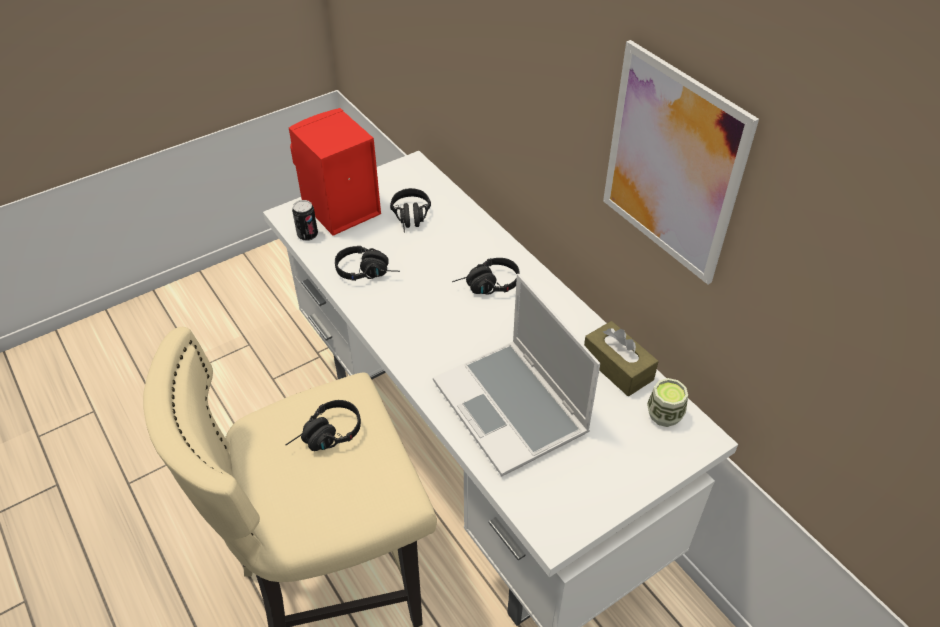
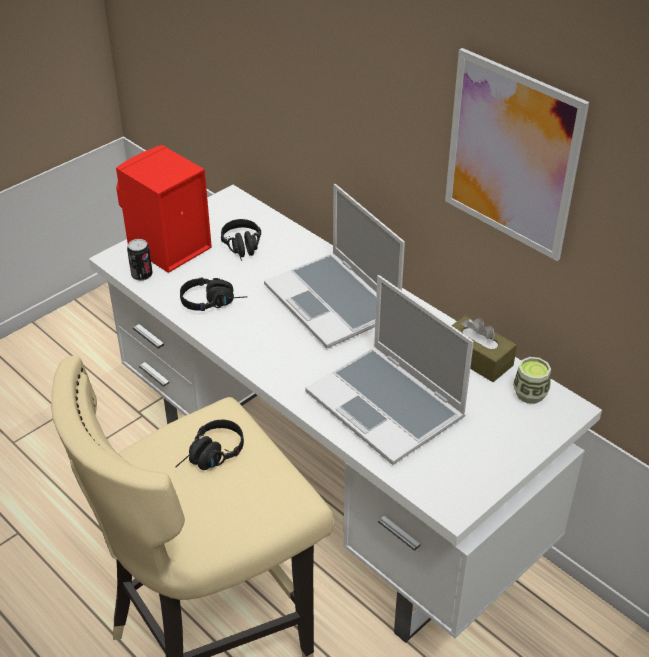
camera: 10 degrees left, 5 degrees down
(486, 286) = (334, 302): black headphones -> laptop

